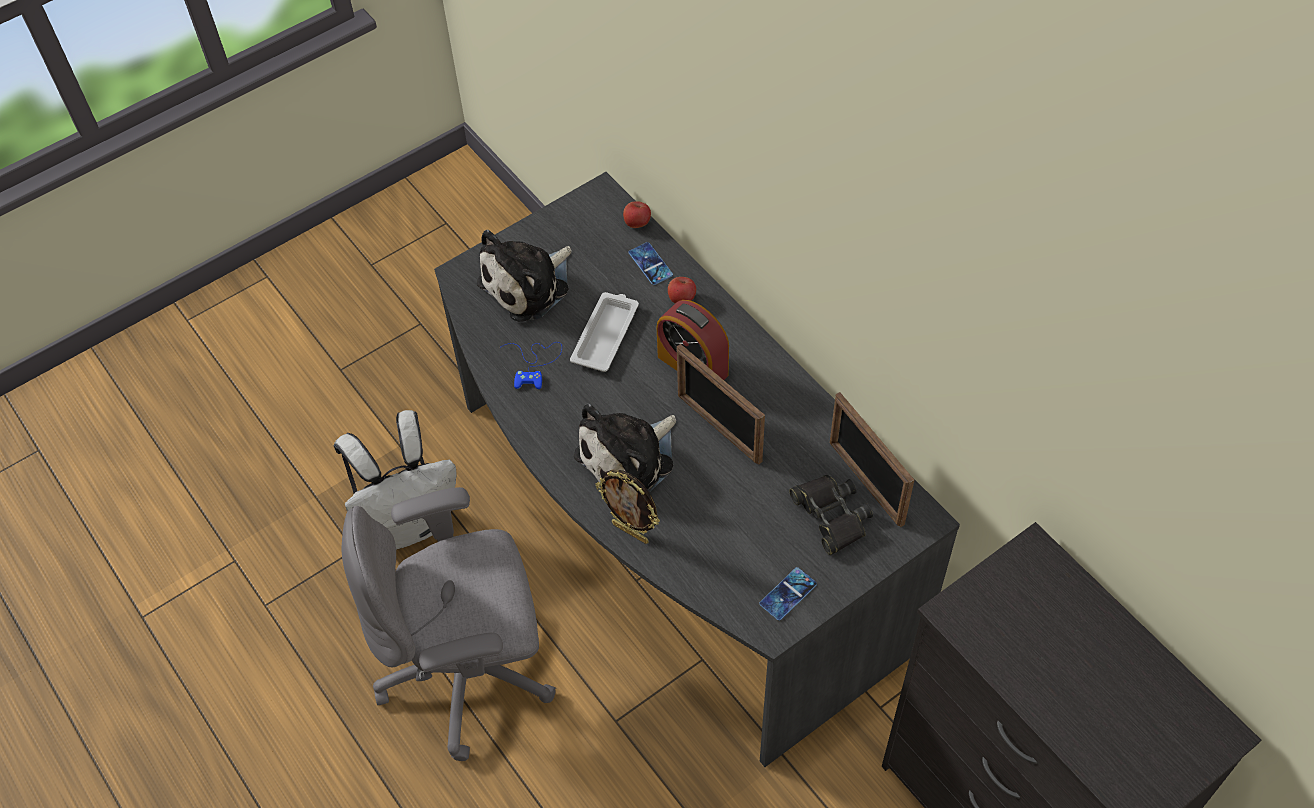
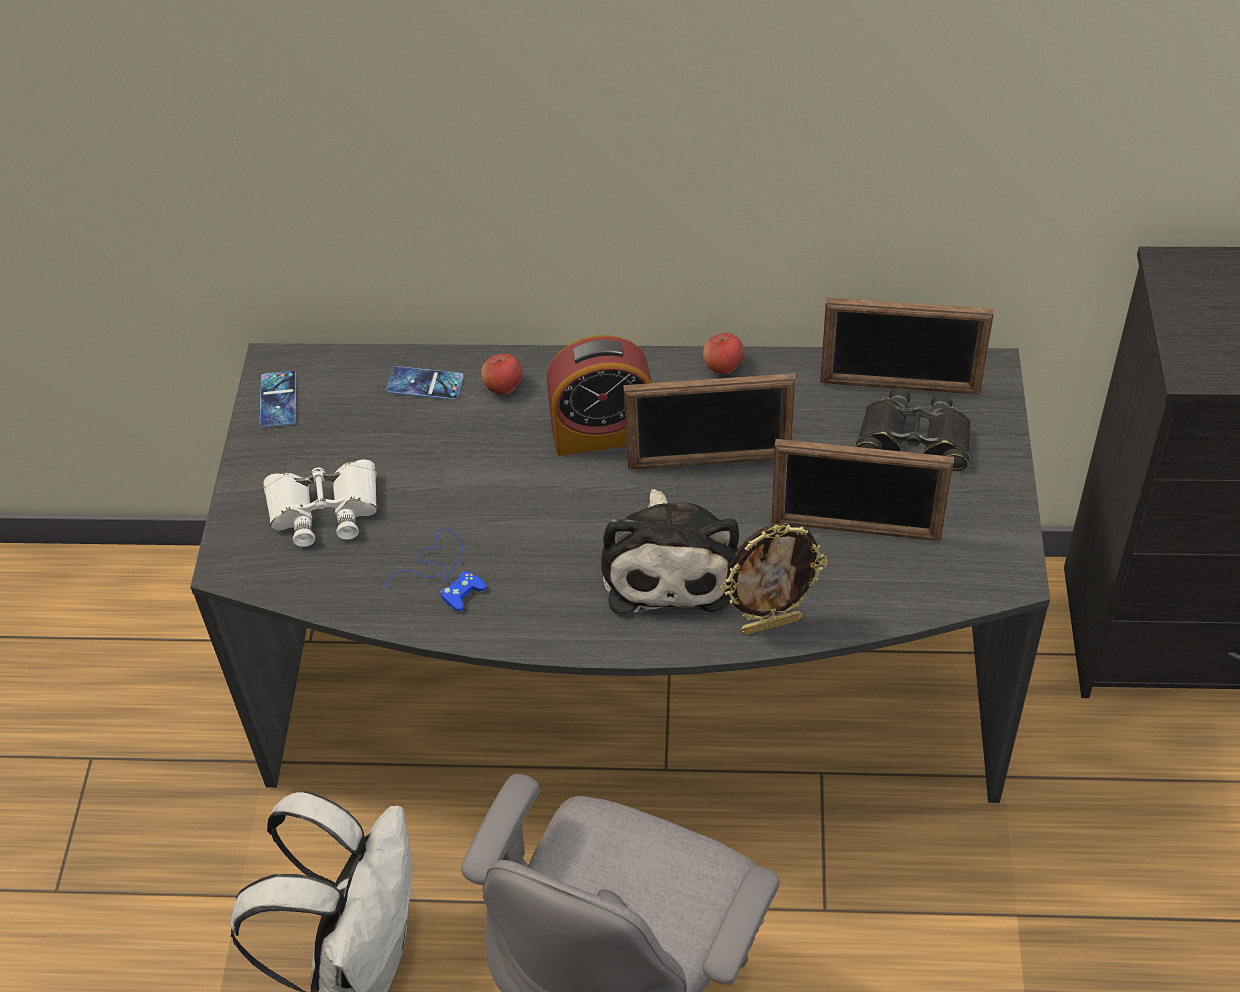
camera: 50 degrees left, 5 degrees down
(528, 284) = (324, 509): plush toy -> white binoculars
(606, 334) = (477, 482): white tray -> none
(637, 223) = (355, 361): apple -> apple (723, 366)
(735, 530) = (855, 530): none -> picture frame
(788, 594) = (979, 535): phone -> phone (278, 399)

